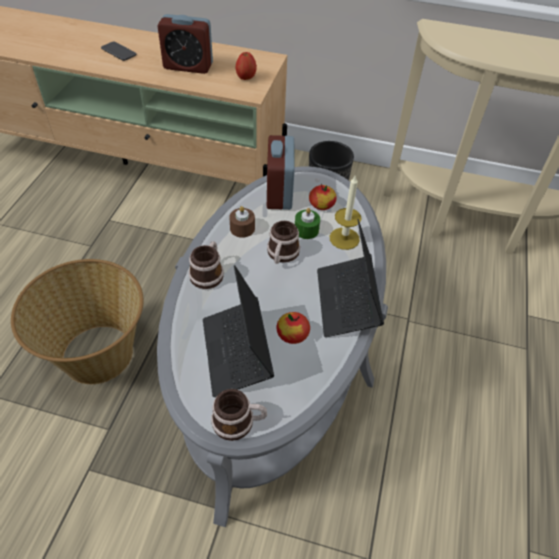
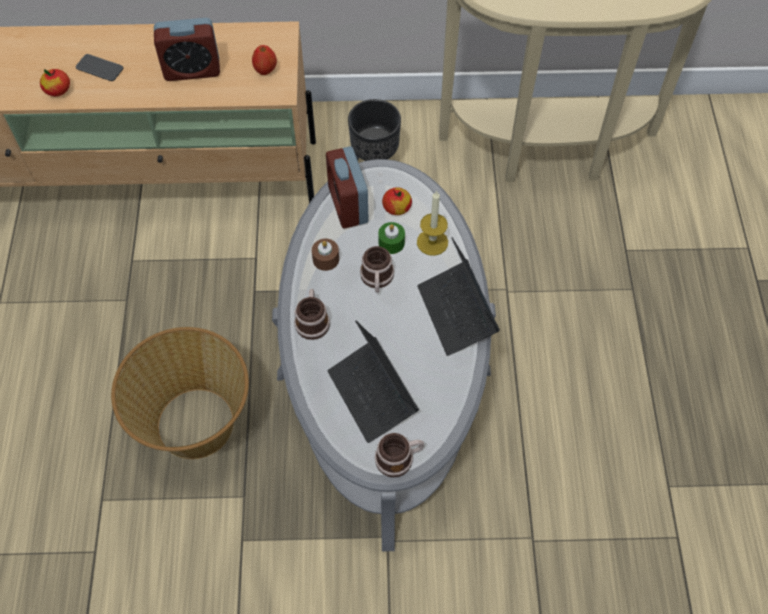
camera: 15 degrees left, 10 degrees up
(292, 335) = (417, 362): apple -> apple (58, 90)

